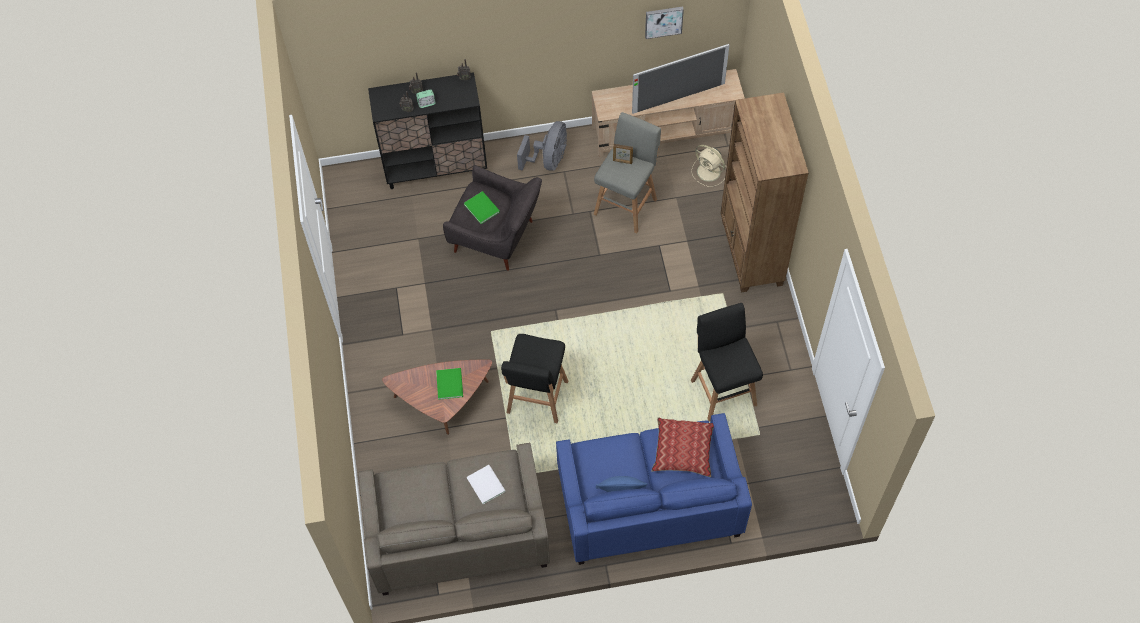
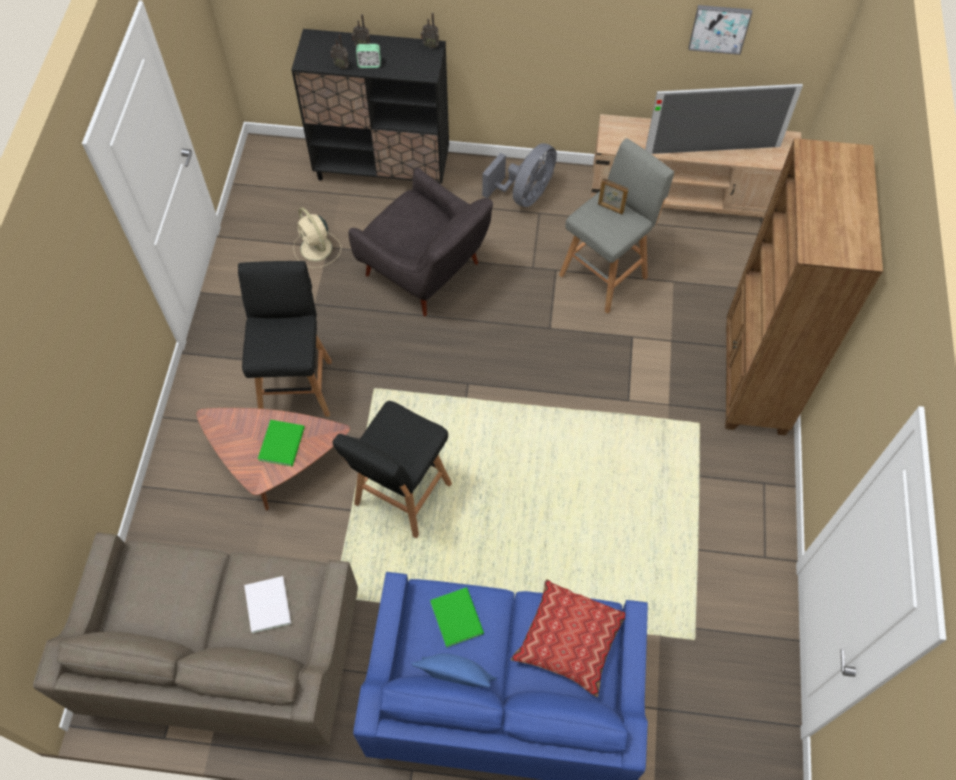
camera: 15 degrees right, 0 degrees up
(482, 207) = (409, 223): green book -> green book (457, 615)
(709, 172) = (727, 261): beige fan -> beige fan (317, 249)
(722, 390) = (659, 559): black stool -> black stool (296, 386)

